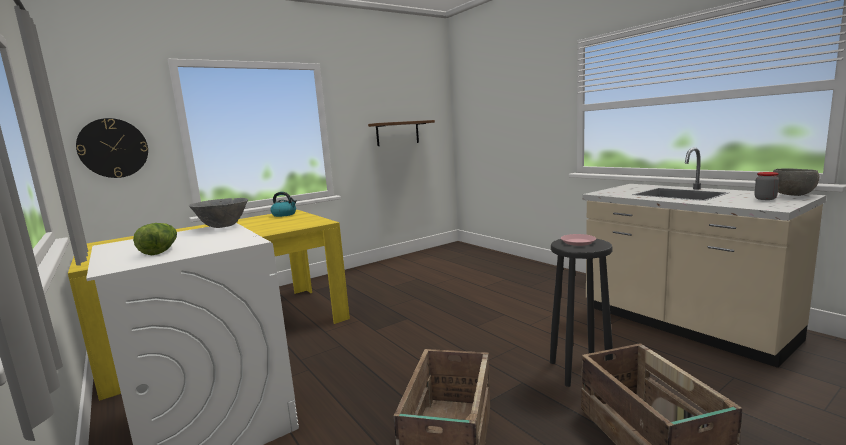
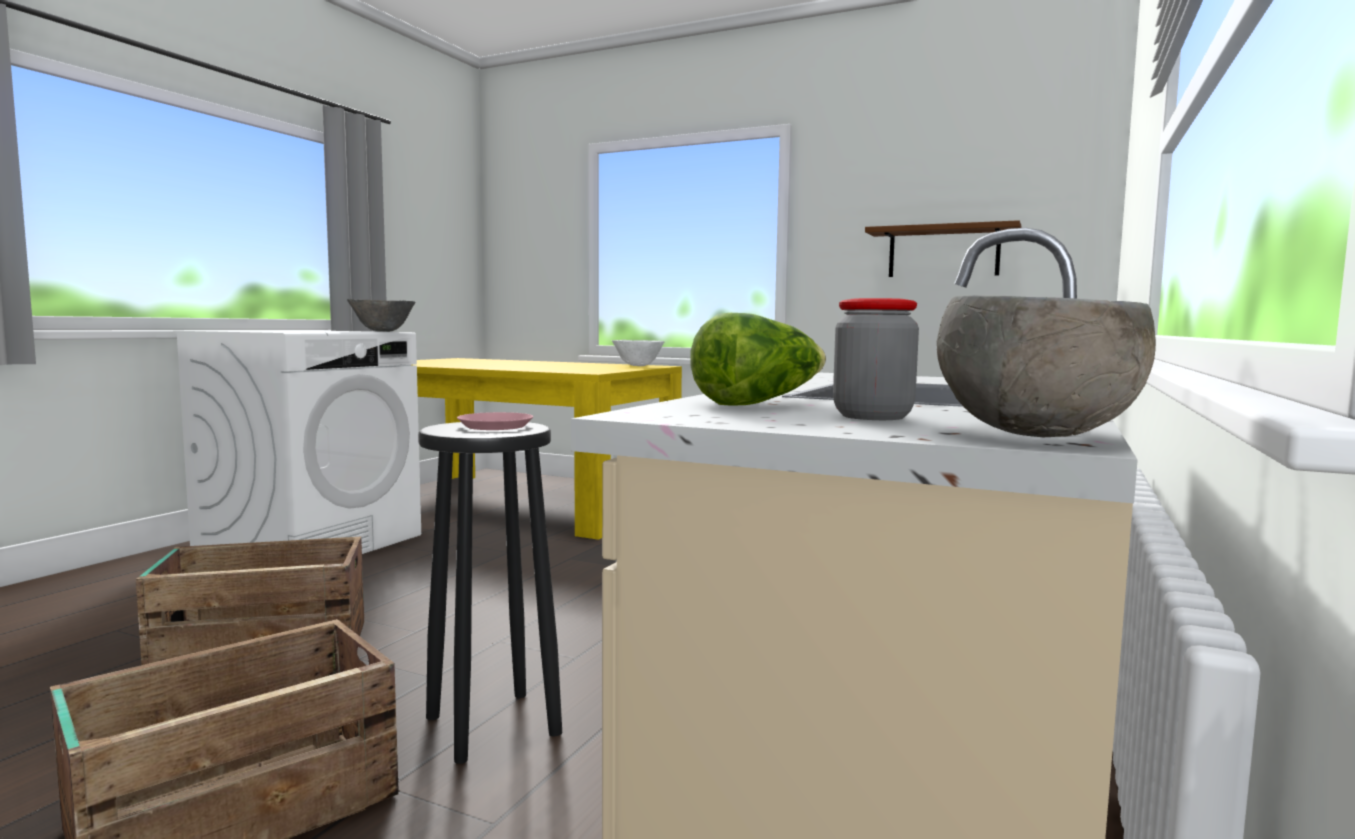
camera: 60 degrees right, 5 degrees down
(113, 148) = (526, 257): wall clock -> none
(160, 251) = (266, 330): lettuce -> lettuce (759, 403)
(284, 214) = (638, 366): kettle -> white bowl

